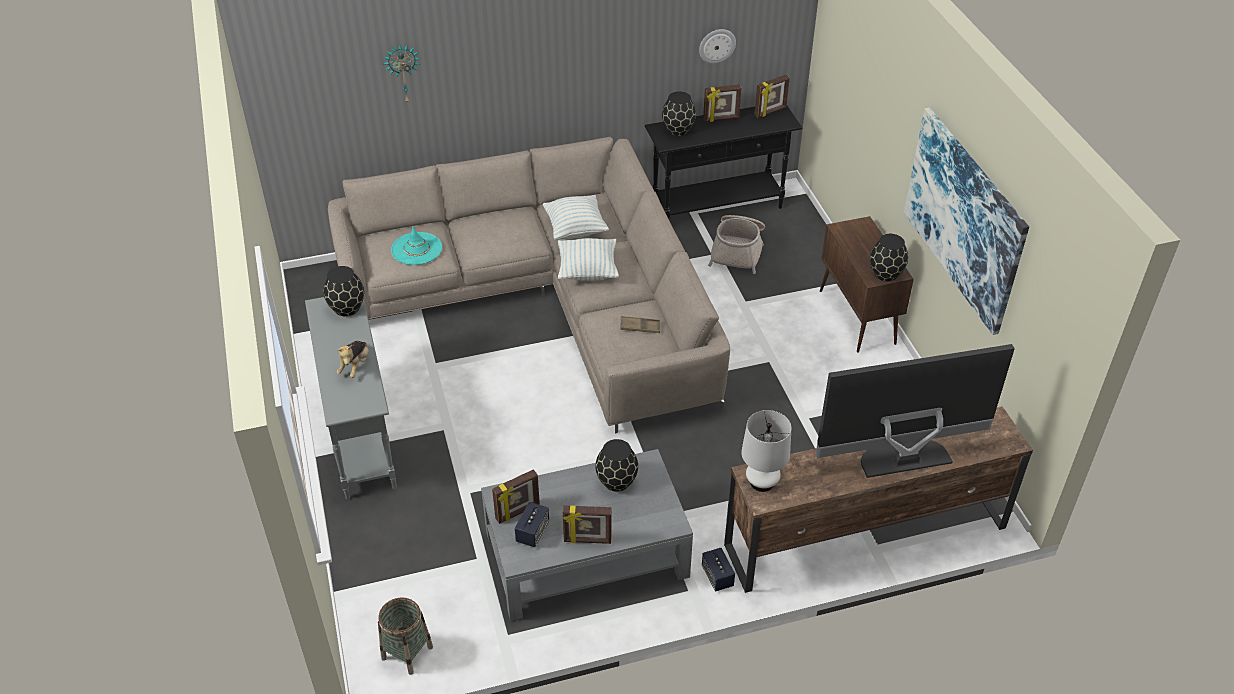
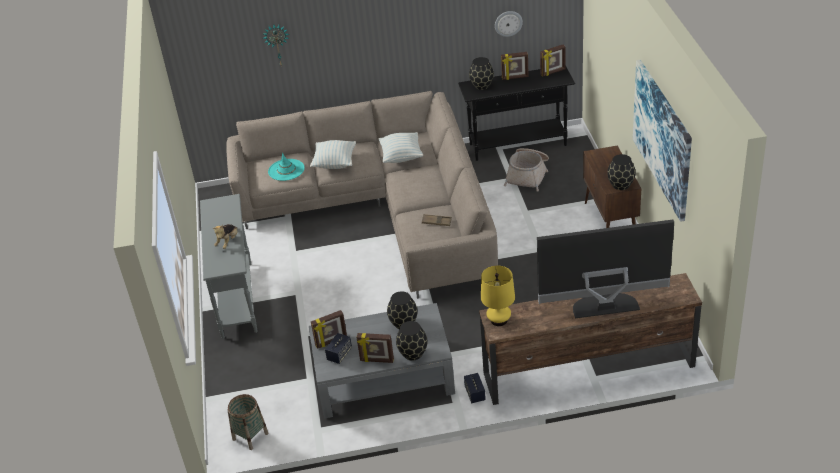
camera: 10 degrees right, 5 degrees down
(347, 308) = (227, 205): black vase -> black vase (413, 354)
(588, 271) = (405, 185): pillow -> pillow (335, 163)
(762, 482) = (499, 320): white table lamp -> yellow table lamp

